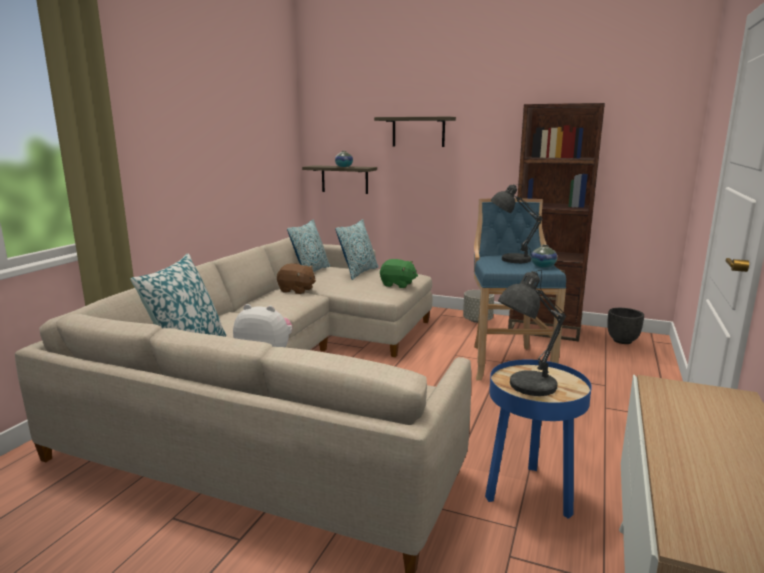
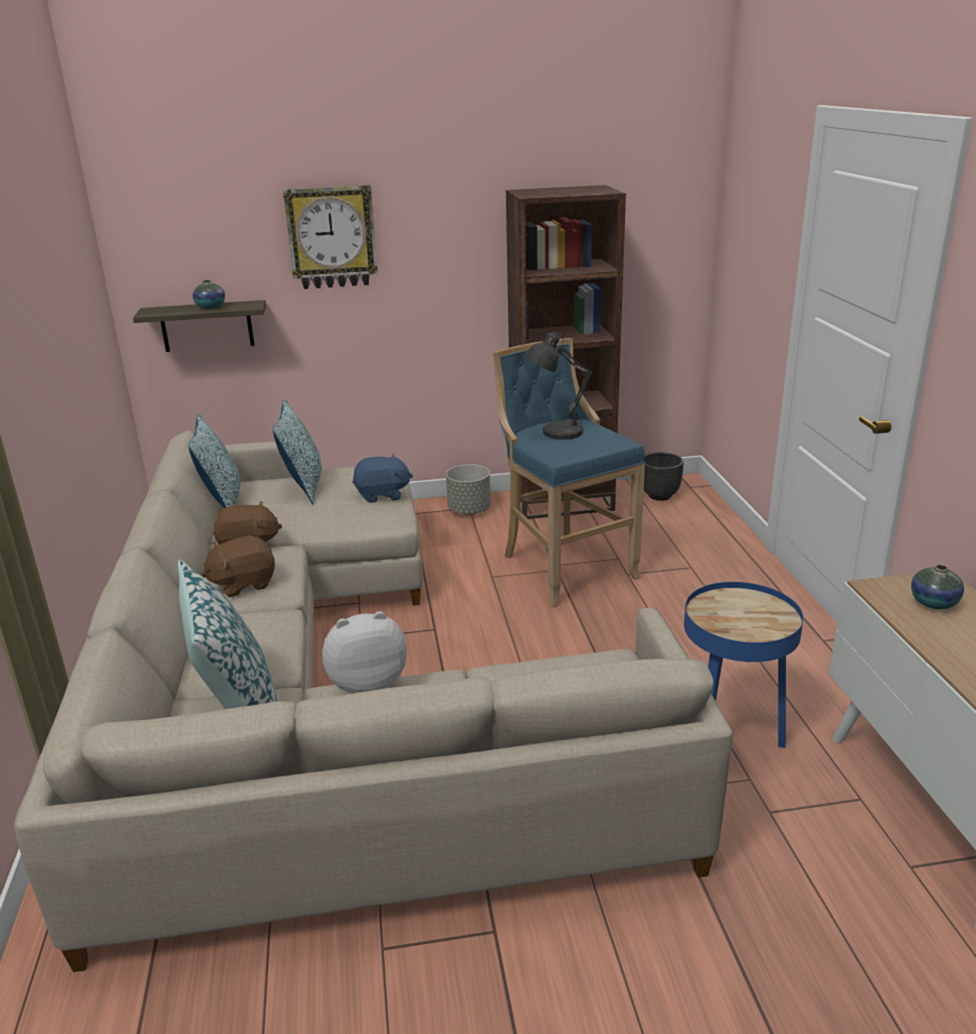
camera: 30 degrees left, 10 degrees up
(271, 303) = (243, 584): none -> brown plush toy
(398, 285) = (382, 495): green plush toy -> blue plush toy
(418, 132) = (332, 237): shelf -> wall clock
(527, 386) = (736, 623): grey table lamp -> none
(543, 266) = (606, 437): vase -> vase (933, 603)

